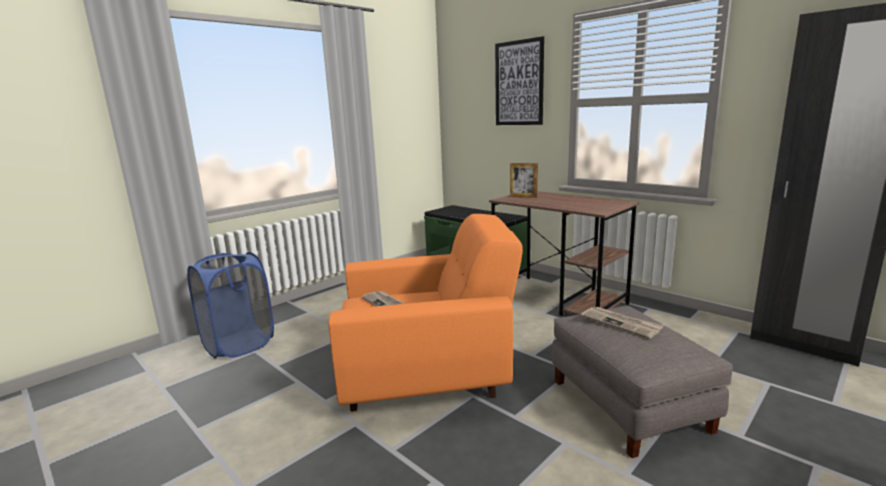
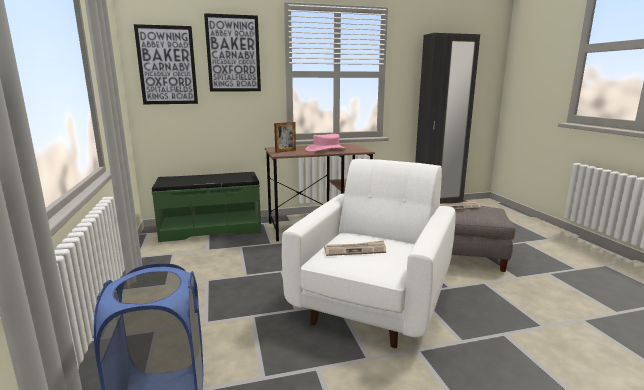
camera: 60 degrees left, 0 degrees up
(427, 376) = (374, 301): orange armchair -> white armchair
(467, 100) = (167, 65): none -> picture
(567, 202) = (326, 149): none -> pink hat

